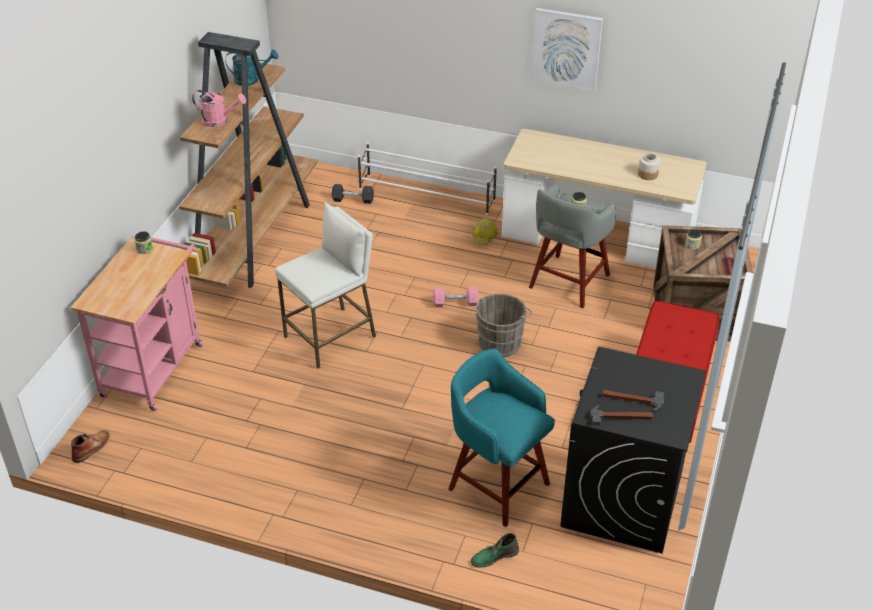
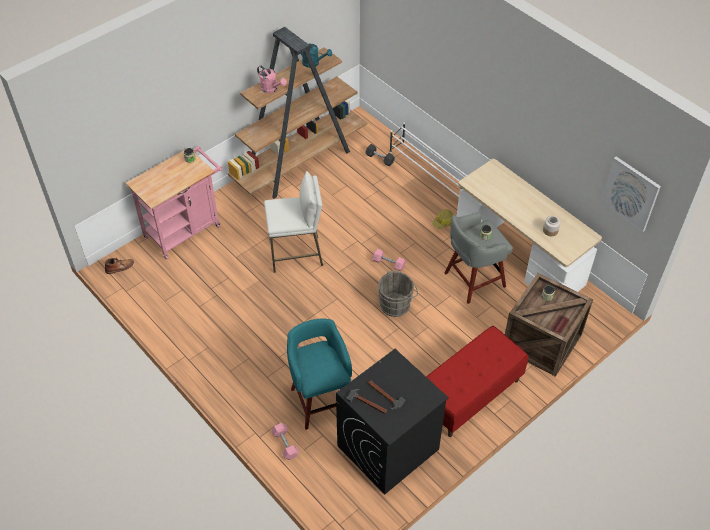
camera: 30 degrees right, 10 degrees up
(494, 556) = (285, 444): green boot -> pink dumbbell
(566, 49) = (526, 118): picture -> picture (630, 193)

